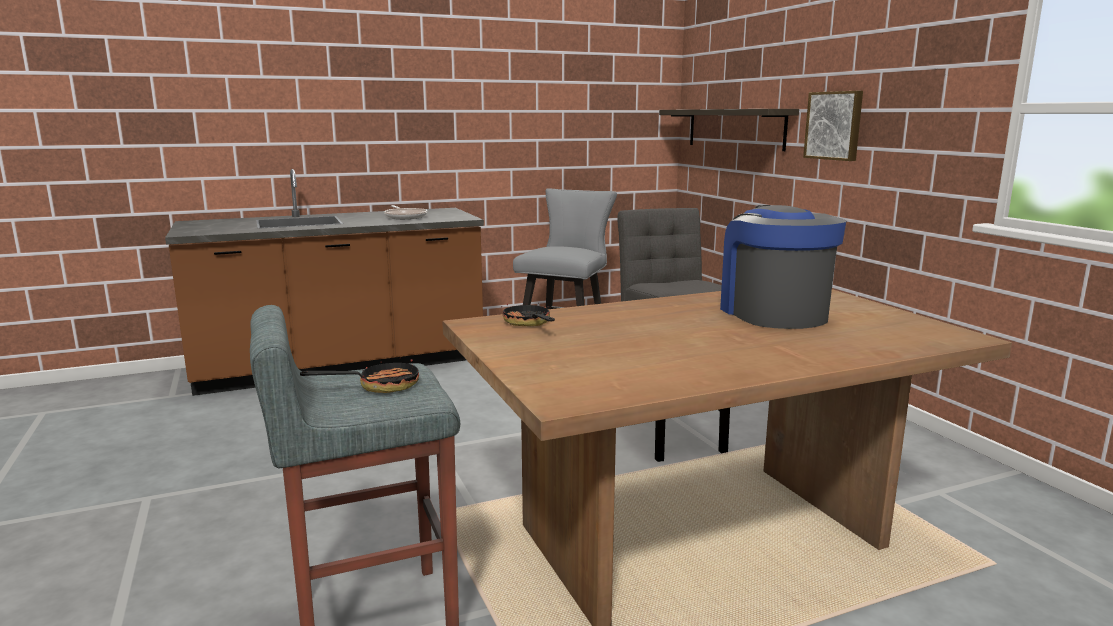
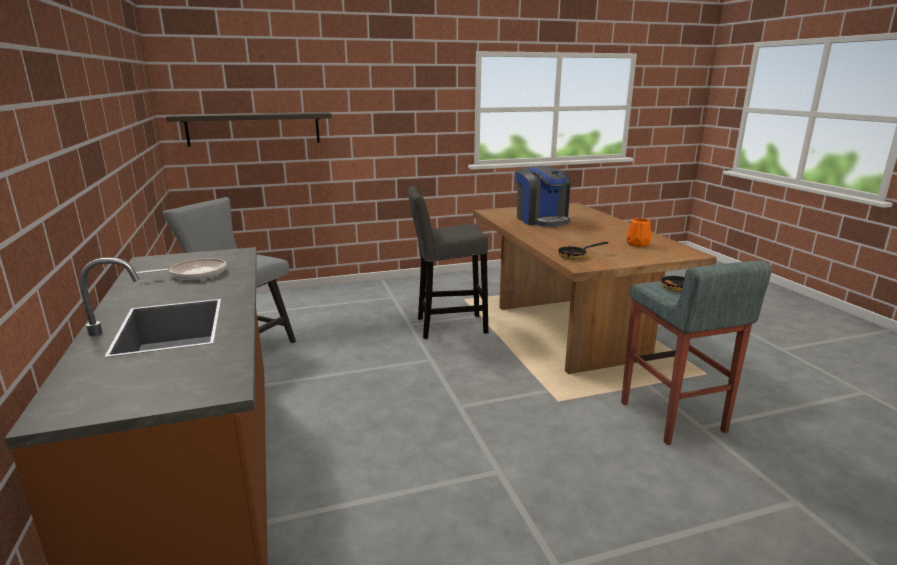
camera: 85 degrees left, 5 degrees up
(621, 363) = (637, 244): none -> orange vase
(772, 313) = (542, 220): coffee machine -> coffee machine turned 105 degrees counterclockwise
(834, 125) = (364, 122): picture -> none

